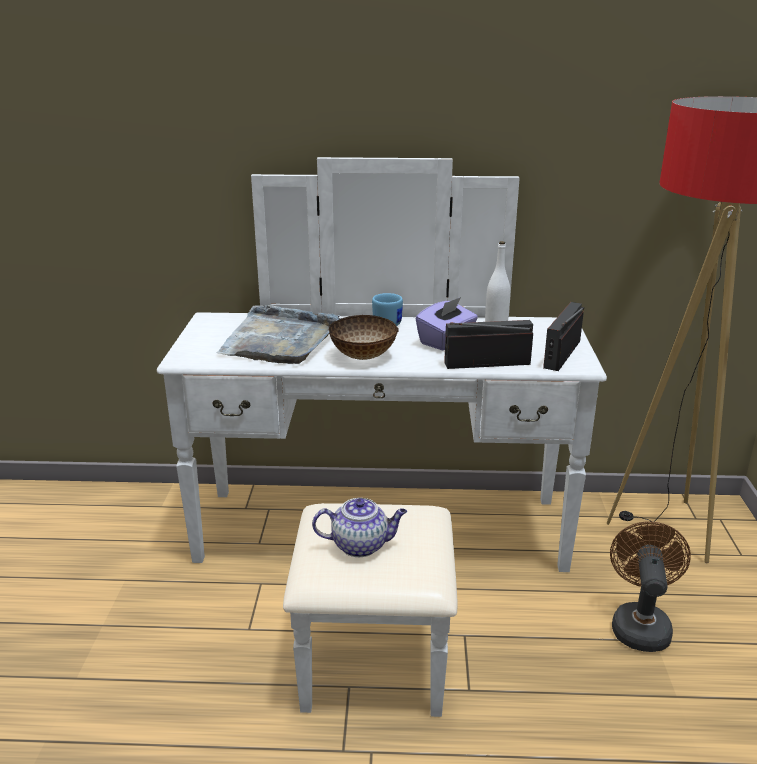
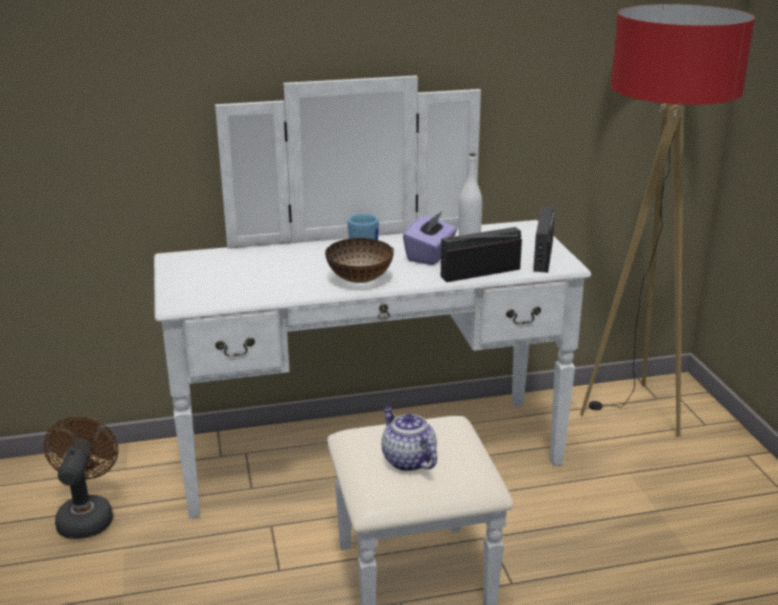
camera: 15 degrees left, 0 degrees up
(280, 339) = (266, 272): grey tray -> none
(361, 545) = (407, 460): teapot -> teapot turned 105 degrees counterclockwise
(639, 624) = (639, 499): brown fan -> brown fan (87, 515)

